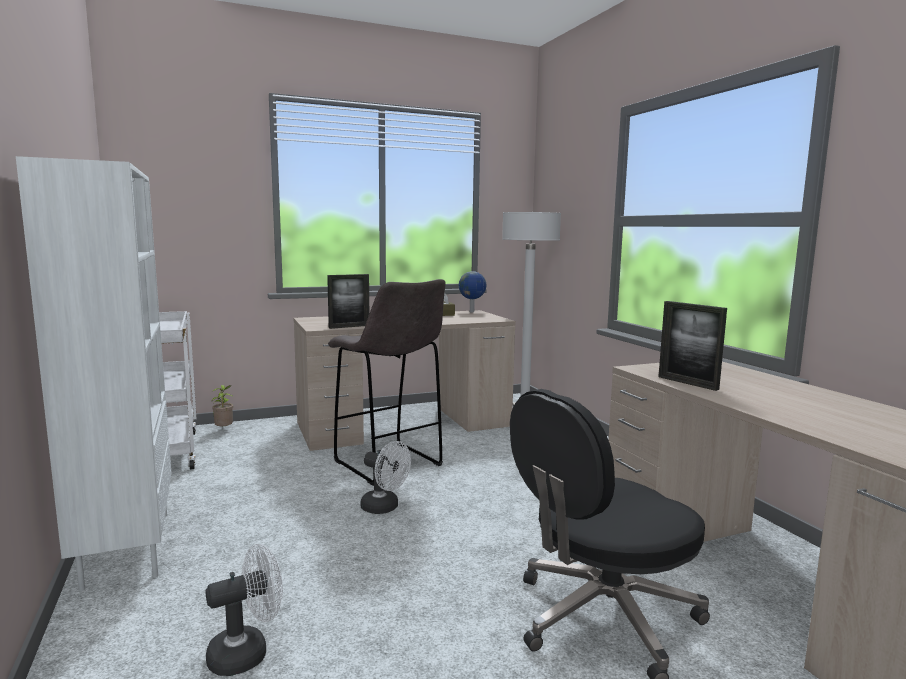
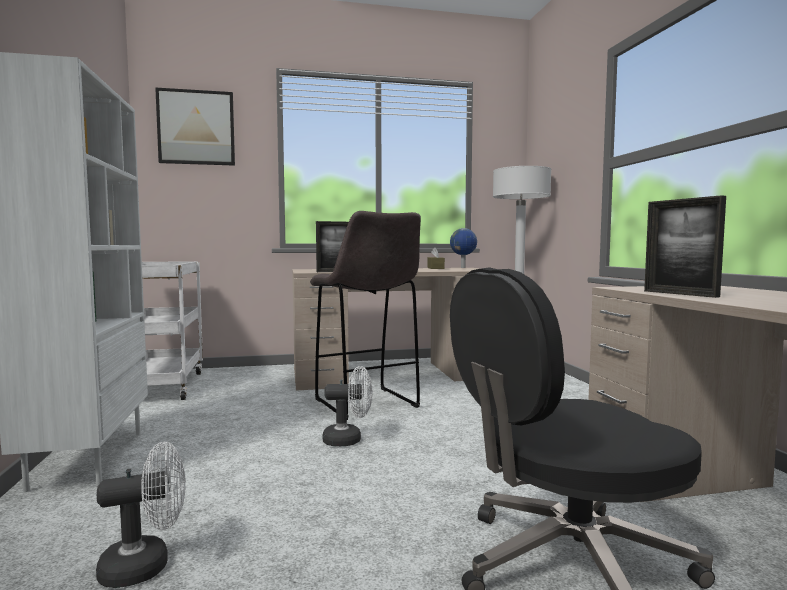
camera: 10 degrees right, 5 degrees down
(178, 159) = (196, 127): none -> picture
(224, 430) = (227, 372): potted plant -> none
(385, 508) = (349, 440): white fan -> white fan turned 45 degrees counterclockwise

